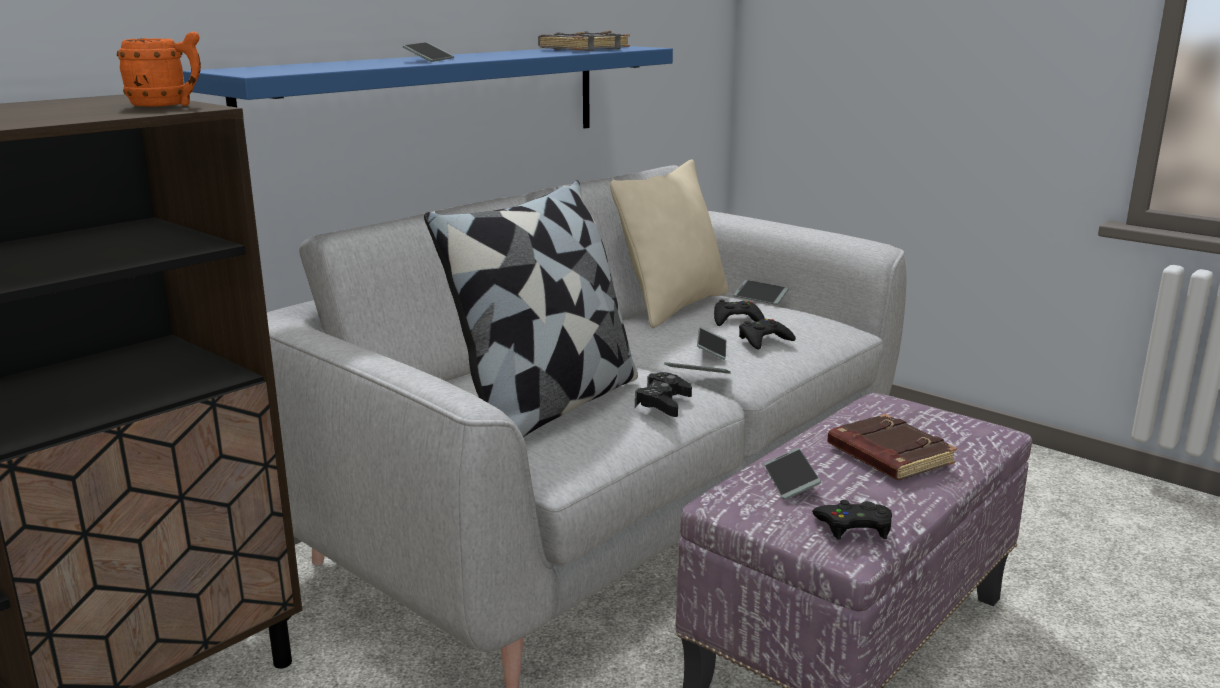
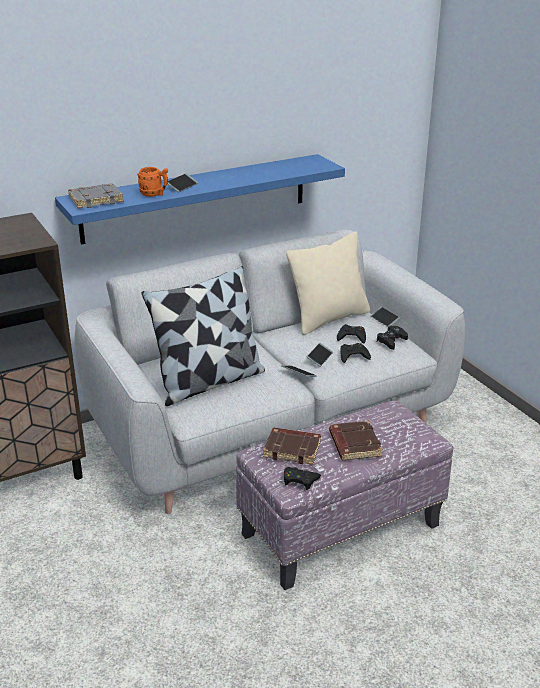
camera: 20 degrees right, 10 degrees up
(168, 106) = (30, 238): orange mug -> orange mug (154, 194)
(583, 49) = (288, 167): grey book -> grey book (96, 200)
(663, 403) = (265, 390): black game controller -> black game controller (391, 341)
(791, 481) = (293, 449): phone -> brown book

